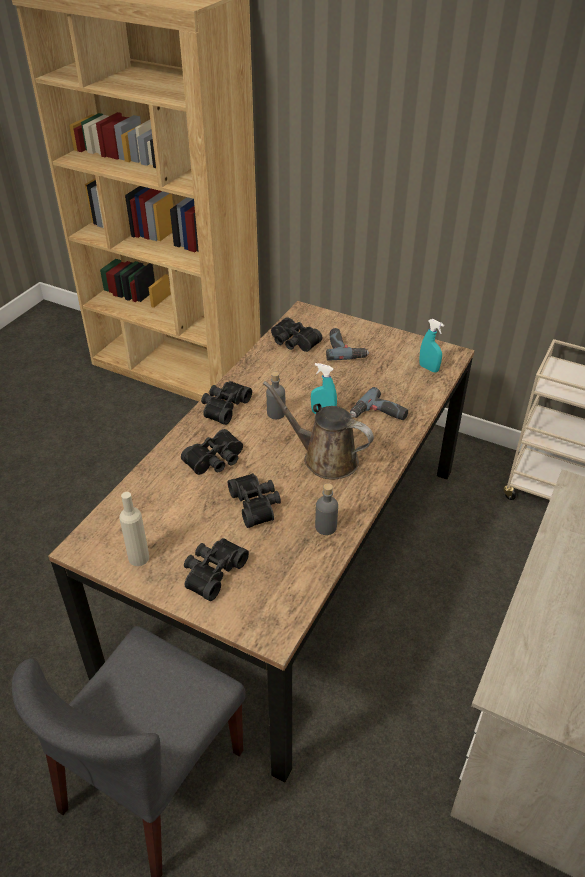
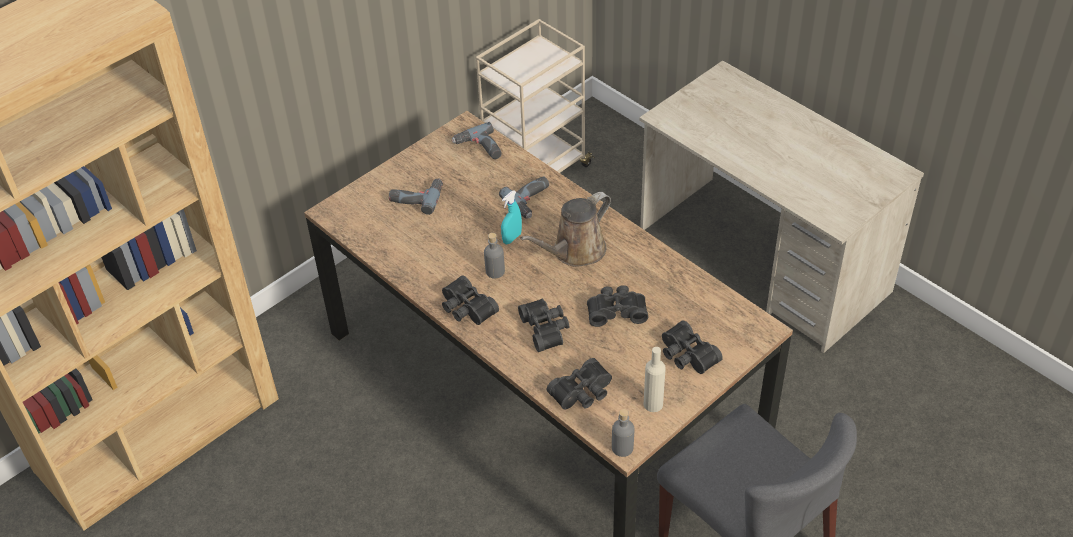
camera: 70 degrees left, 5 degrees up
(293, 343) = (383, 233): black binoculars -> black binoculars (583, 393)
(326, 527) = (660, 272): grey bottle -> grey bottle (622, 448)
(428, 368) = (479, 148): turquoise spray bottle -> power drill

